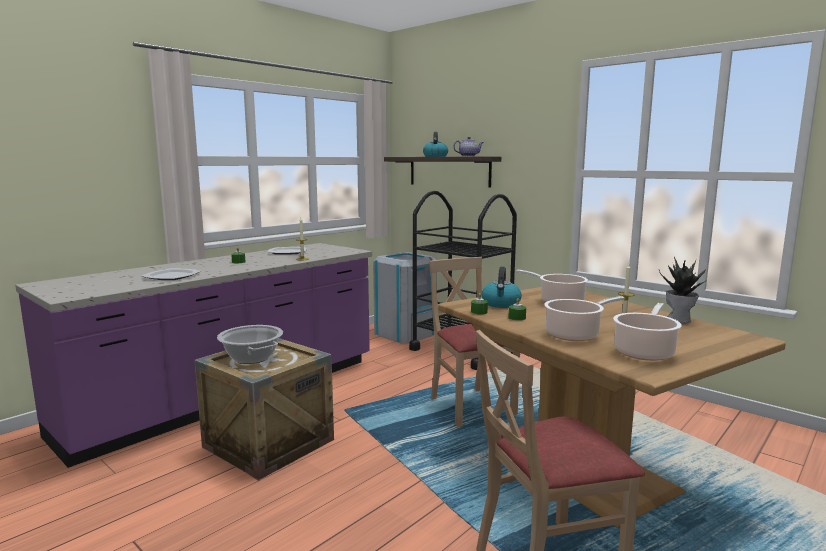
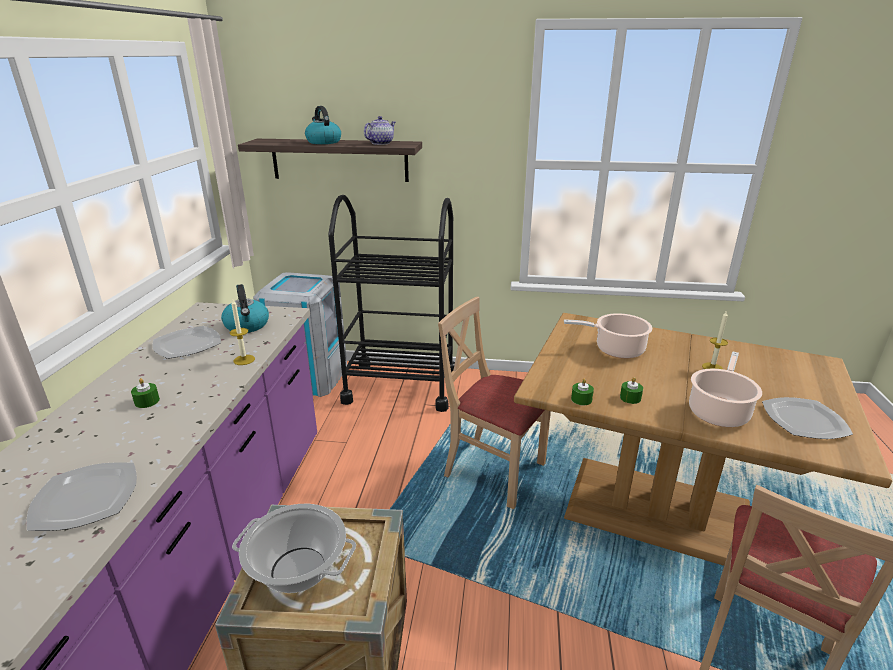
camera: 35 degrees left, 15 degrees up
(501, 304) = (576, 373): kettle -> kettle (247, 326)
(644, 352) = (804, 420): cooking pot -> plate
(679, 320) = (742, 349): potted plant -> none

